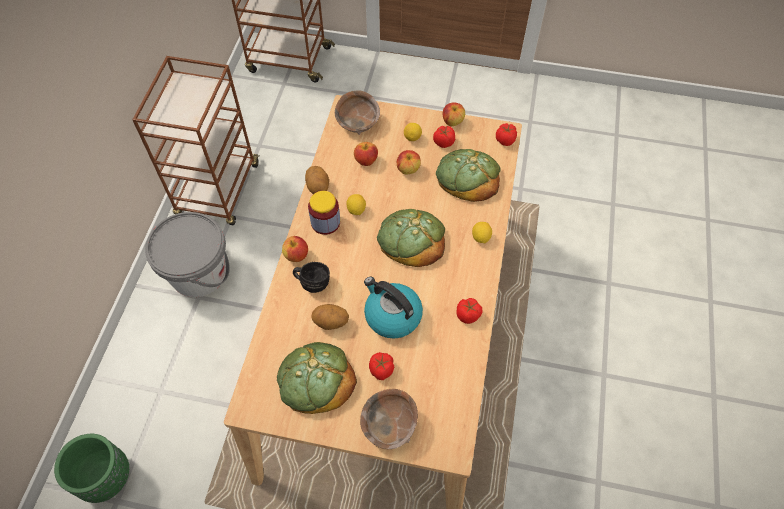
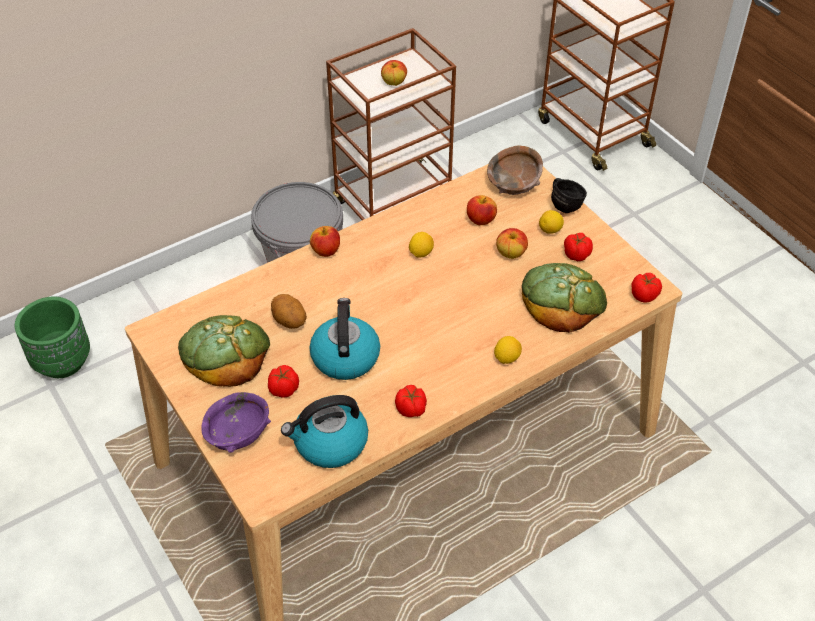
camera: 45 degrees right, 10 degrees down
(312, 282) = (313, 280): black mug -> black mug (565, 204)
(318, 187) = (410, 212): potato -> none
(325, 222) = (382, 243): jar -> none
(389, 424) = (238, 433): brown bowl -> purple bowl
(411, 239) = (440, 311): bread -> none
(449, 379) = (329, 443): none -> kettle
(452, 121) = (609, 243): apple -> apple (394, 82)

